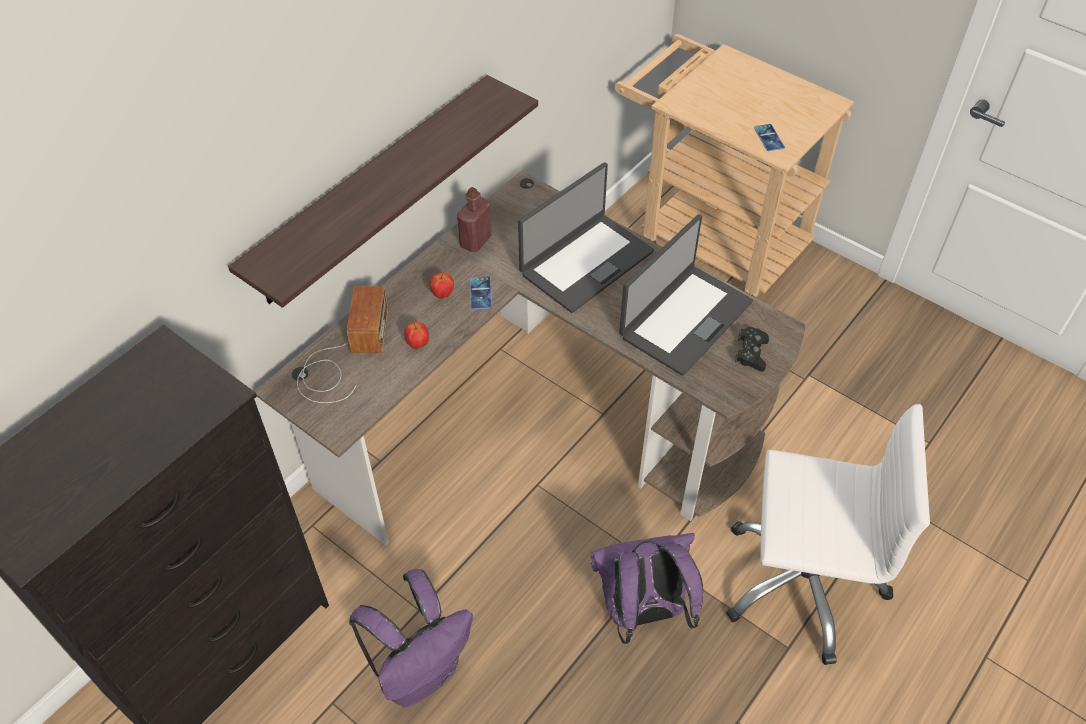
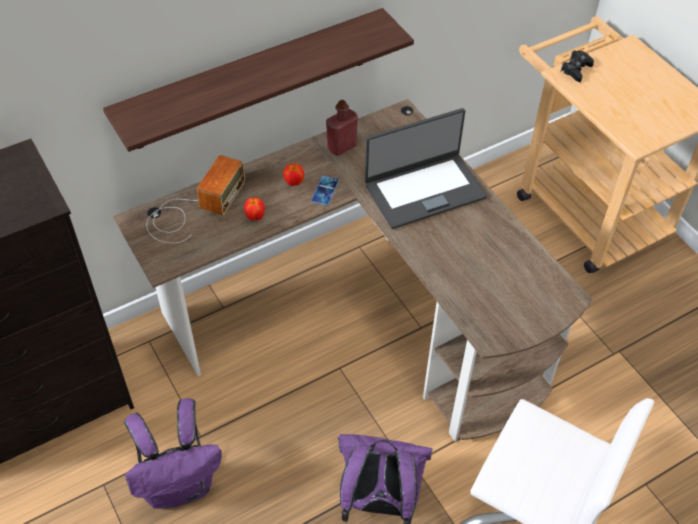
camera: 20 degrees right, 0 degrees up
(684, 319) = (486, 262): laptop -> none
(751, 353) = (530, 309): black game controller -> black game controller (576, 69)
(769, 138) = (633, 127): phone -> none

